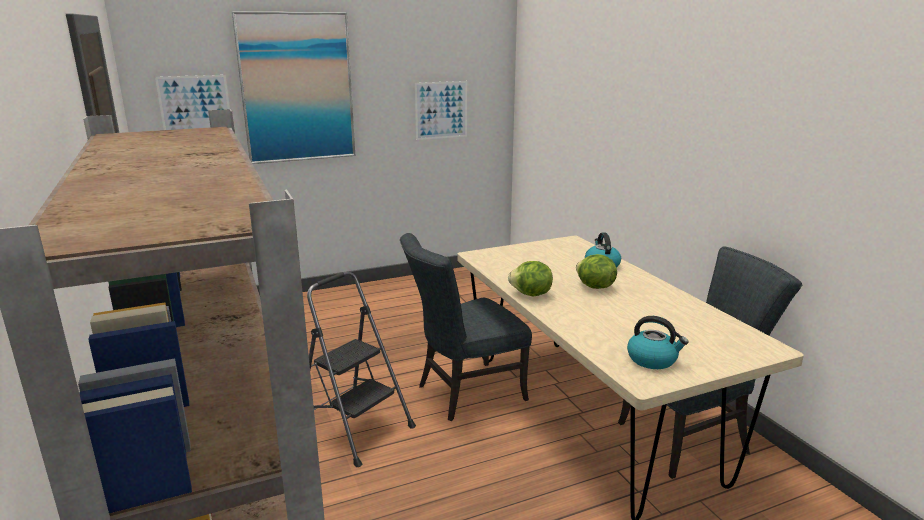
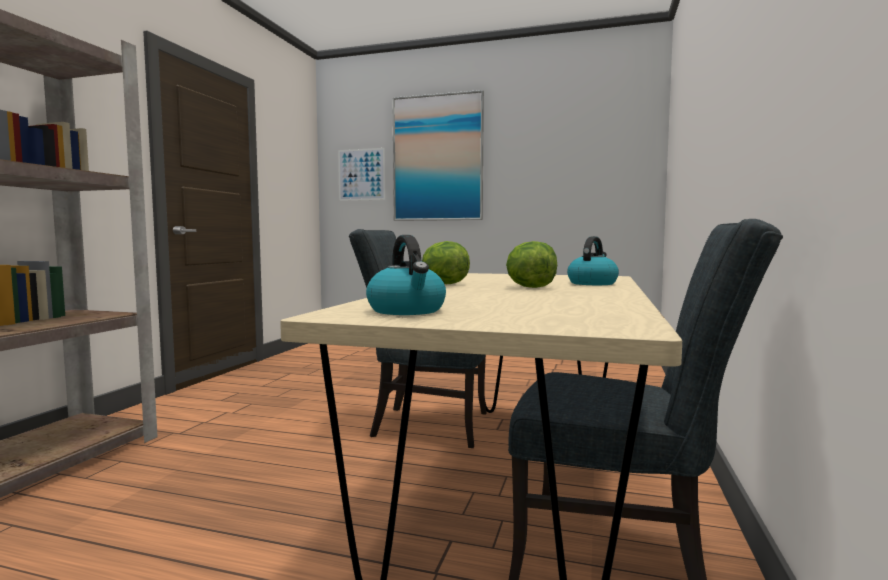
camera: 40 degrees right, 15 degrees down
(353, 426) = (295, 415): black step ladder -> none
(441, 110) = (574, 179): picture -> none

